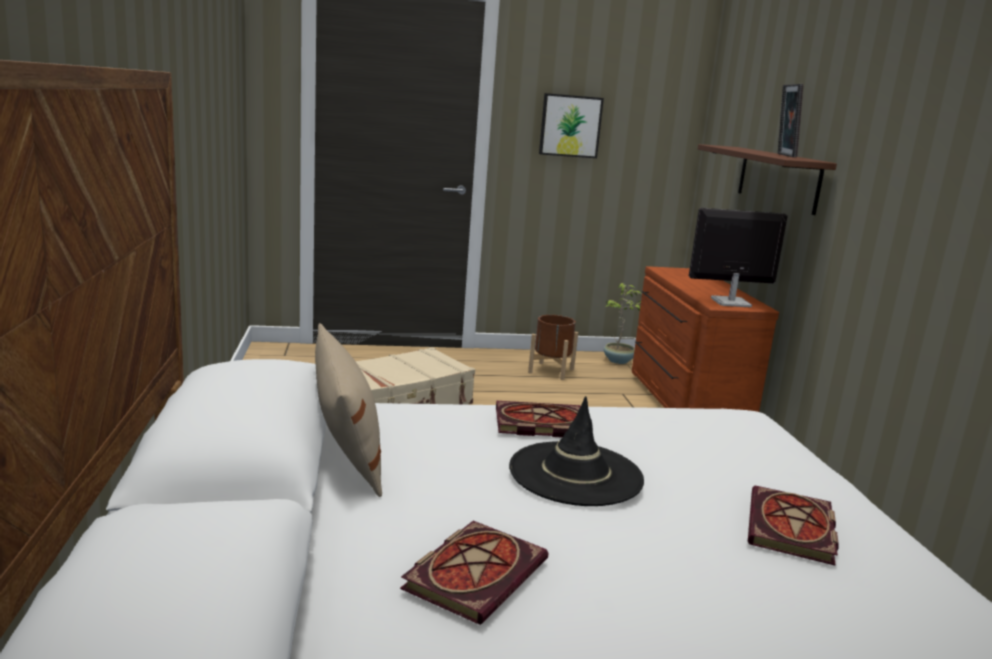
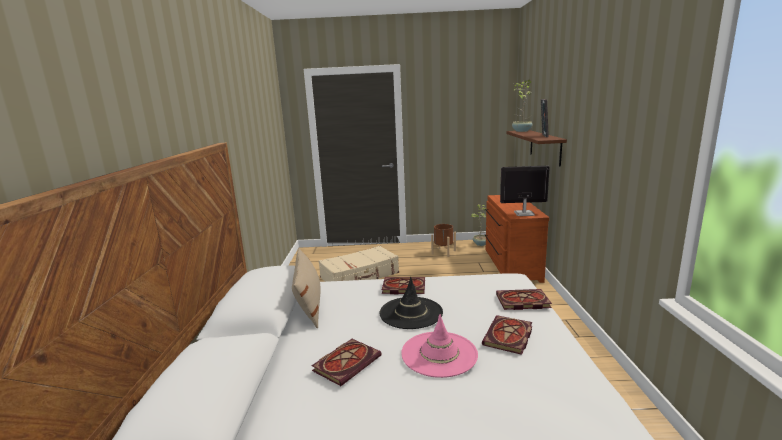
camera: 10 degrees right, 0 degrees up
(570, 126) = (443, 127): picture -> none
(670, 559) = (439, 354): none -> pink hat
(728, 146) = (521, 131): none -> potted plant
(786, 463) = (521, 302): none -> book

